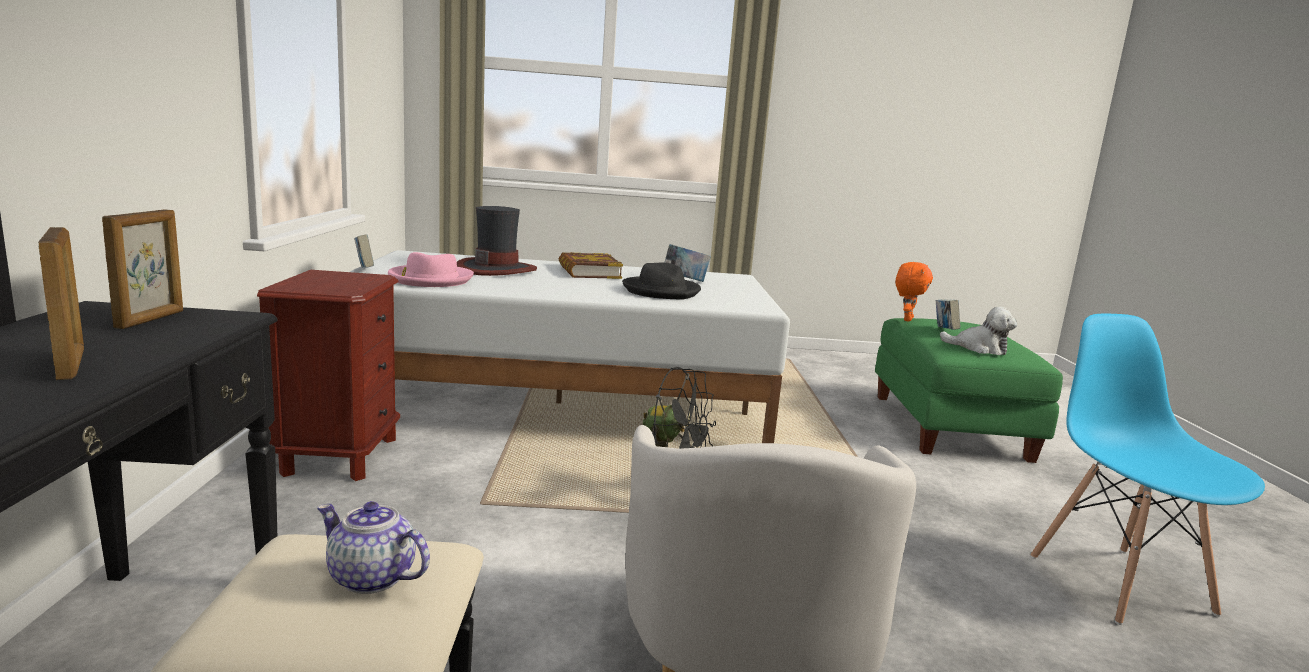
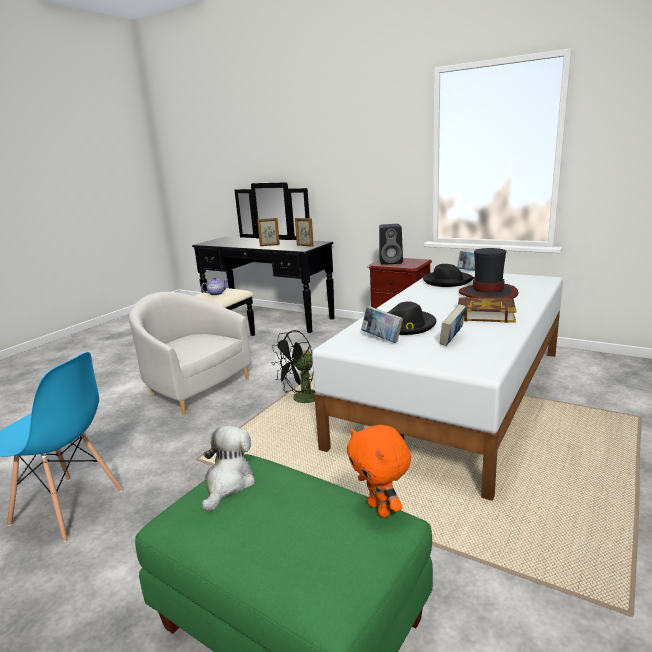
camera: 125 degrees right, 5 degrees up
(329, 285) = (391, 262): none -> black speaker
(430, 279) = (447, 281): pink hat -> black hat
(944, 331) = (296, 494): book -> book (382, 339)
(979, 348) = (228, 483): plush toy -> plush toy turned 135 degrees clockwise

